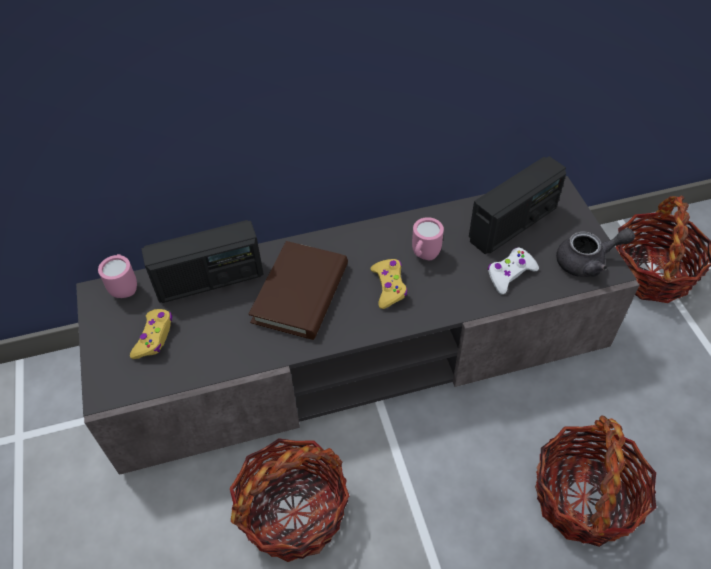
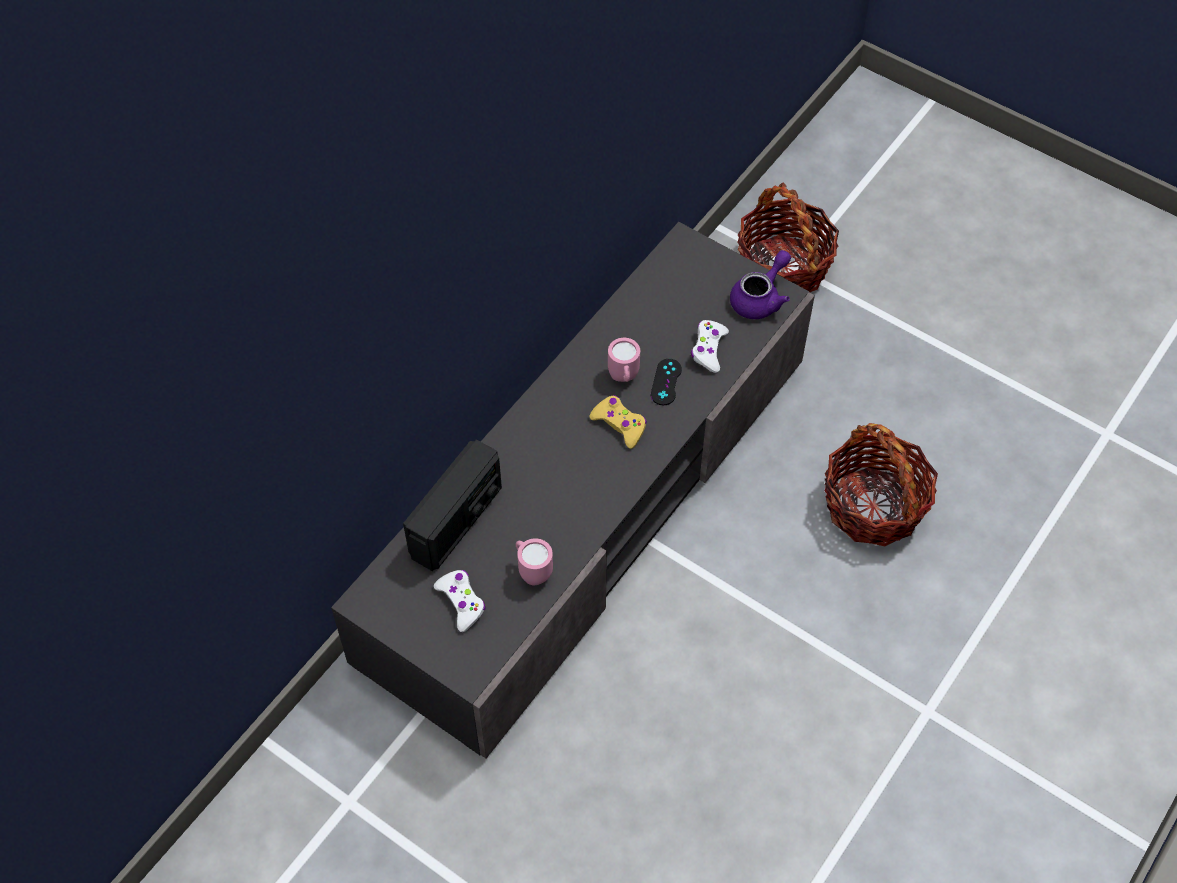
camera: 40 degrees left, 5 degrees up
(125, 287) = (384, 579): pink mug -> pink mug (532, 571)
(154, 337) = (461, 602): yellow game controller -> white game controller
(294, 512) = (662, 678): basket -> none
(300, 293) = (550, 480): brown book -> none
(454, 278) = (666, 382): none -> black game controller
(513, 224) = (672, 299): radio -> none
(587, 262) = (760, 298): grey teapot -> purple teapot

